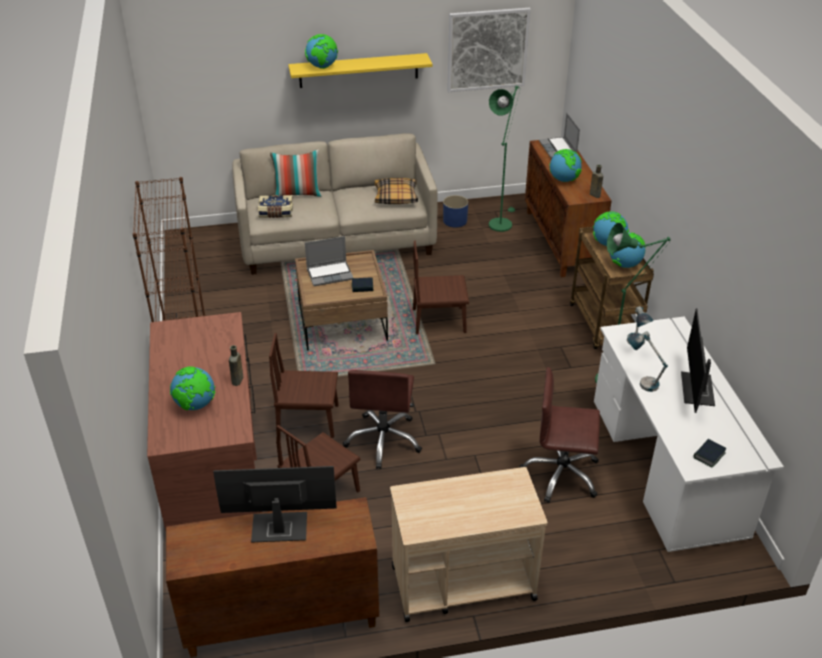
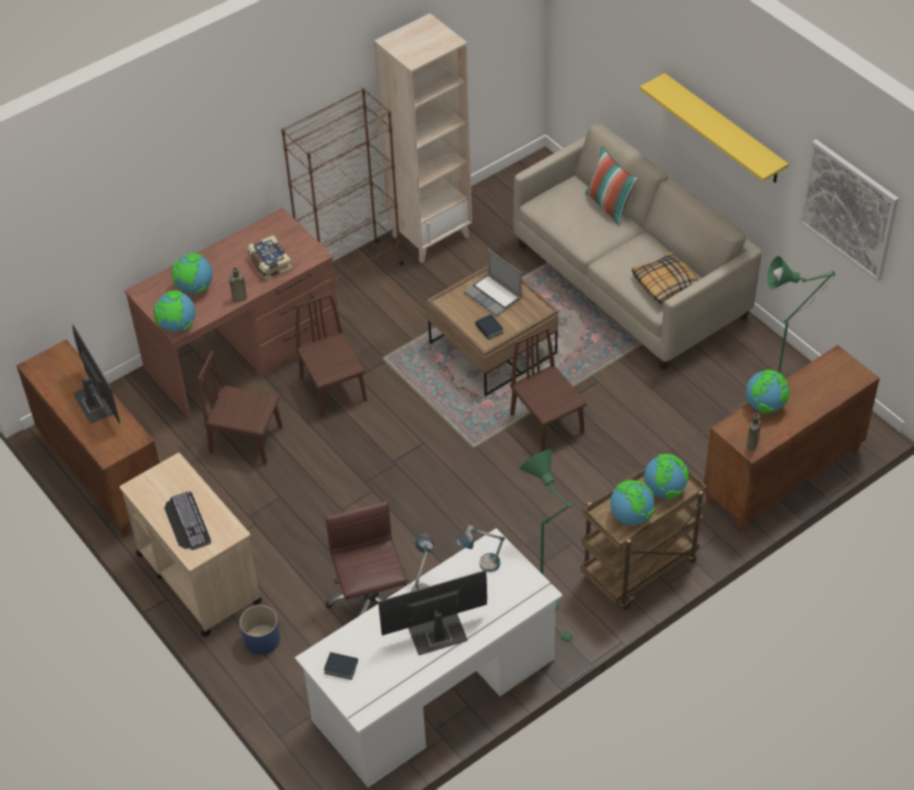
camera: 65 degrees right, 10 degrees up
(193, 312) = (430, 235): none -> beige bookcase
(276, 212) = (560, 206): book -> book (269, 264)
(322, 67) = (678, 100): globe -> globe (177, 326)
(384, 440) = (339, 454): brown office chair -> none
(455, 221) = (748, 364): blue planter -> blue planter (261, 639)
(483, 507) = (185, 522): none -> keyboard
(558, 149) = (838, 377): laptop -> none

